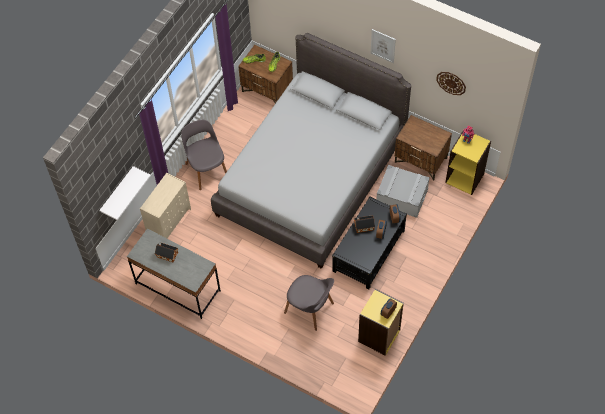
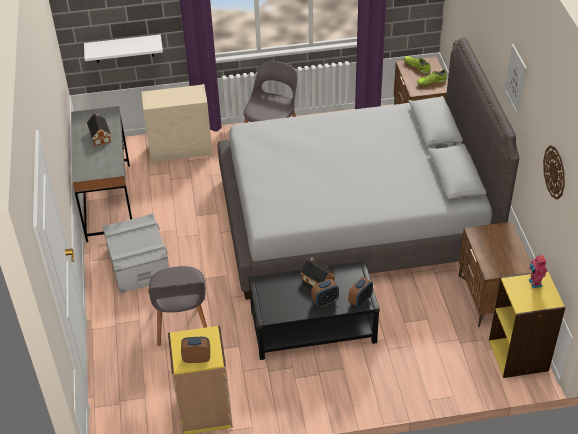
camera: 50 degrees right, 15 degrees down
(401, 197) = (420, 311): grey storage box -> grey storage box (138, 264)

